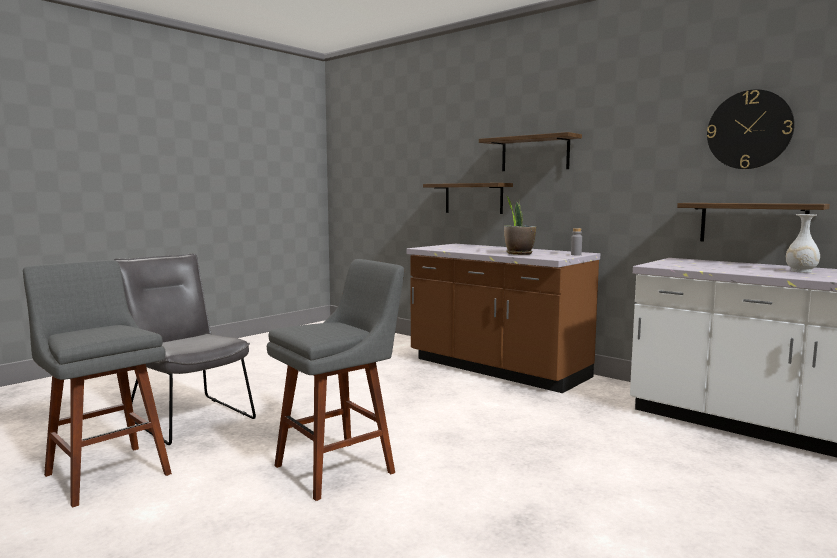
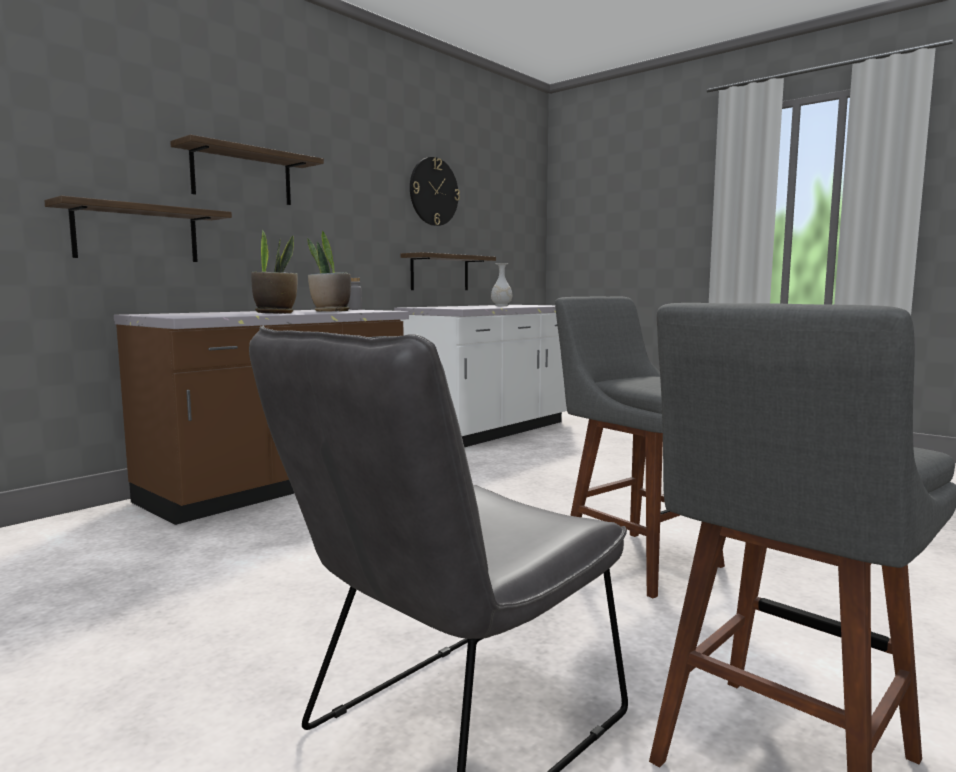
camera: 90 degrees left, 0 degrees up
(481, 251) = (275, 313): none -> potted plant

